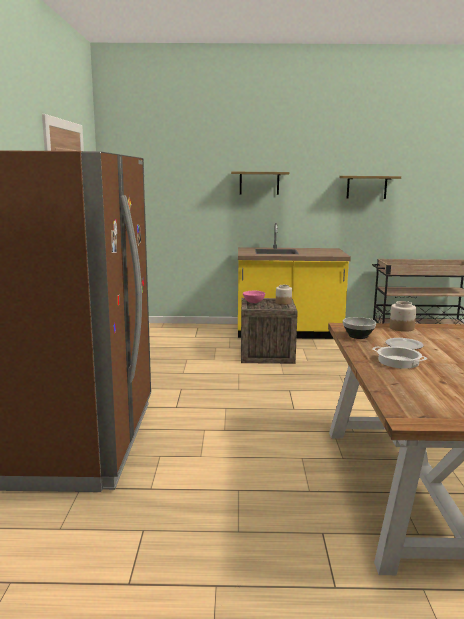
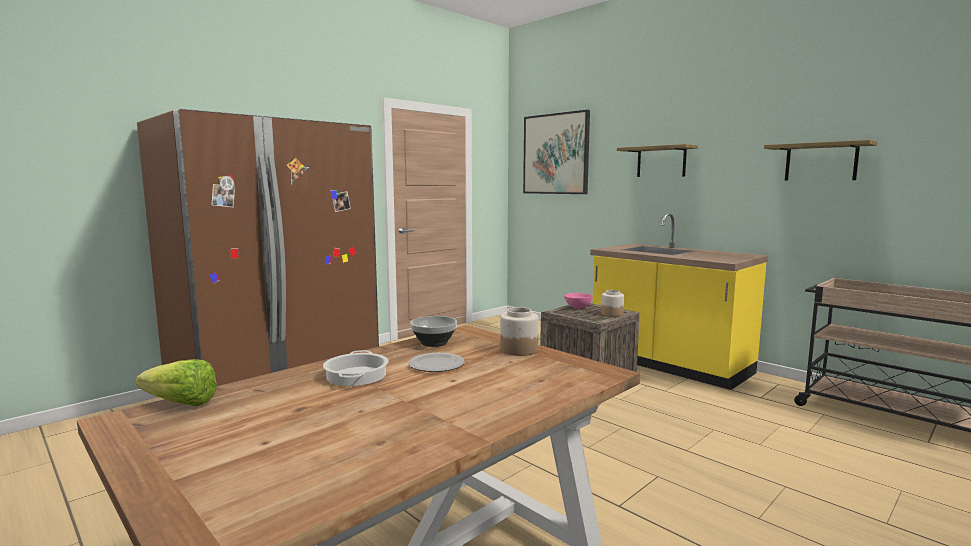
camera: 45 degrees right, 5 degrees down
(157, 172) = (556, 154): none -> picture
(392, 403) = (176, 403): none -> lettuce

